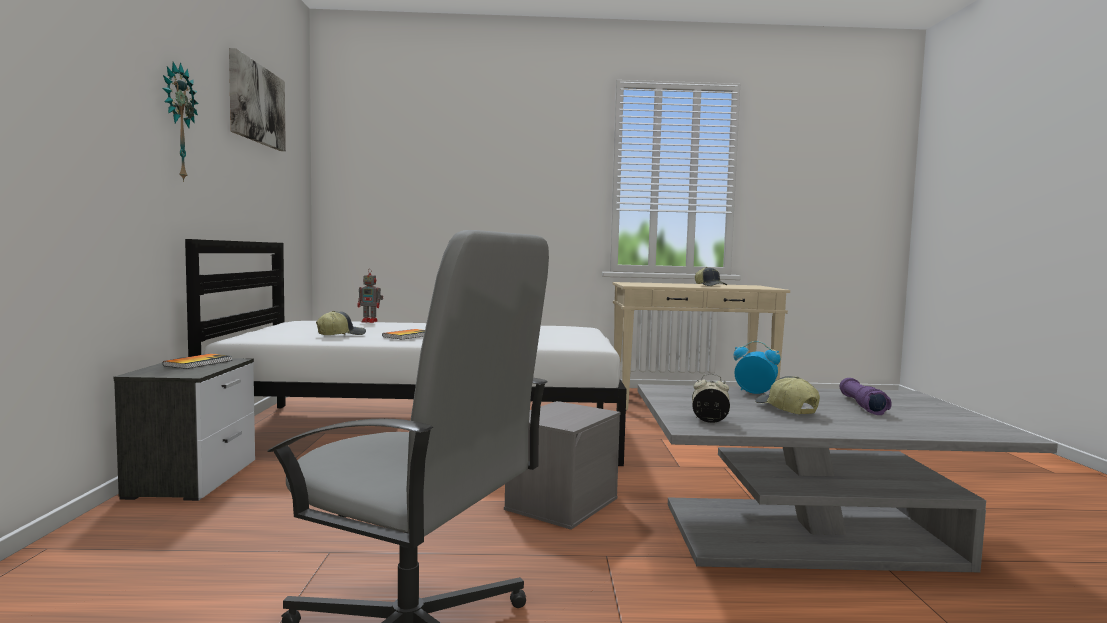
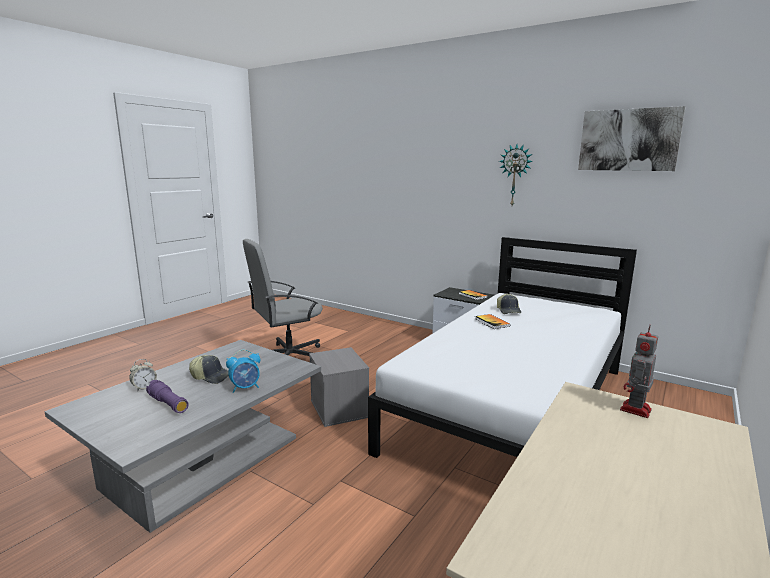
camera: 125 degrees right, 10 degrees up
(370, 321) = (588, 324): toy robot -> toy robot (635, 410)
(709, 421) = (236, 351): alarm clock -> alarm clock (144, 387)
(710, 286) = (601, 490): cap -> none

